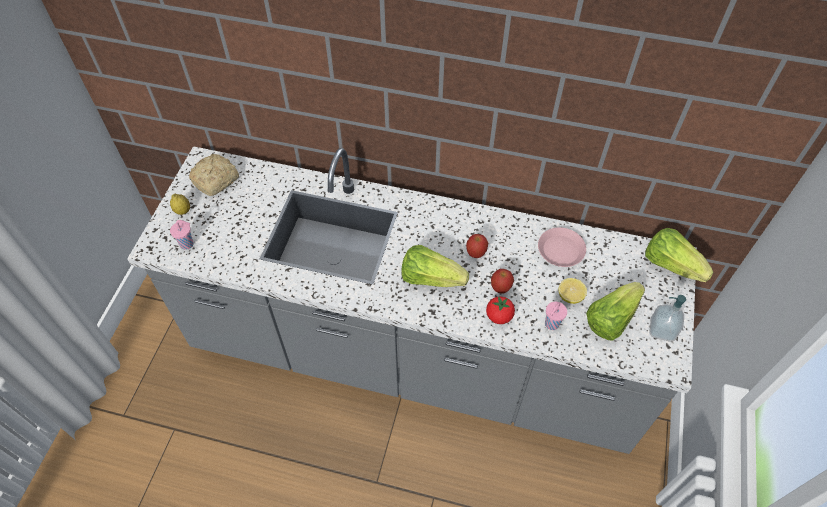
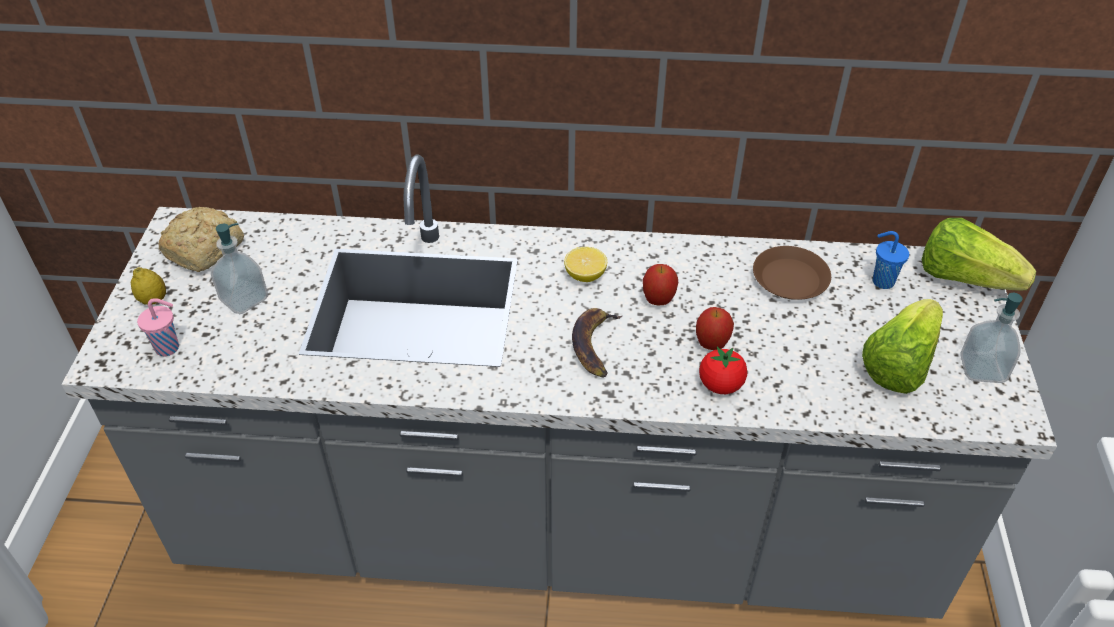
camera: 10 degrees left, 10 degrees down
(234, 218) = (244, 299): none -> soap dispenser
(431, 278) = (594, 345): lettuce -> banana
(551, 324) = (807, 385): pink cup -> none
(561, 250) = (790, 278): pink plate -> brown plate
(570, 296) = (825, 341): lemon -> lemon (585, 276)
(617, 260) = (881, 281): none -> blue cup

